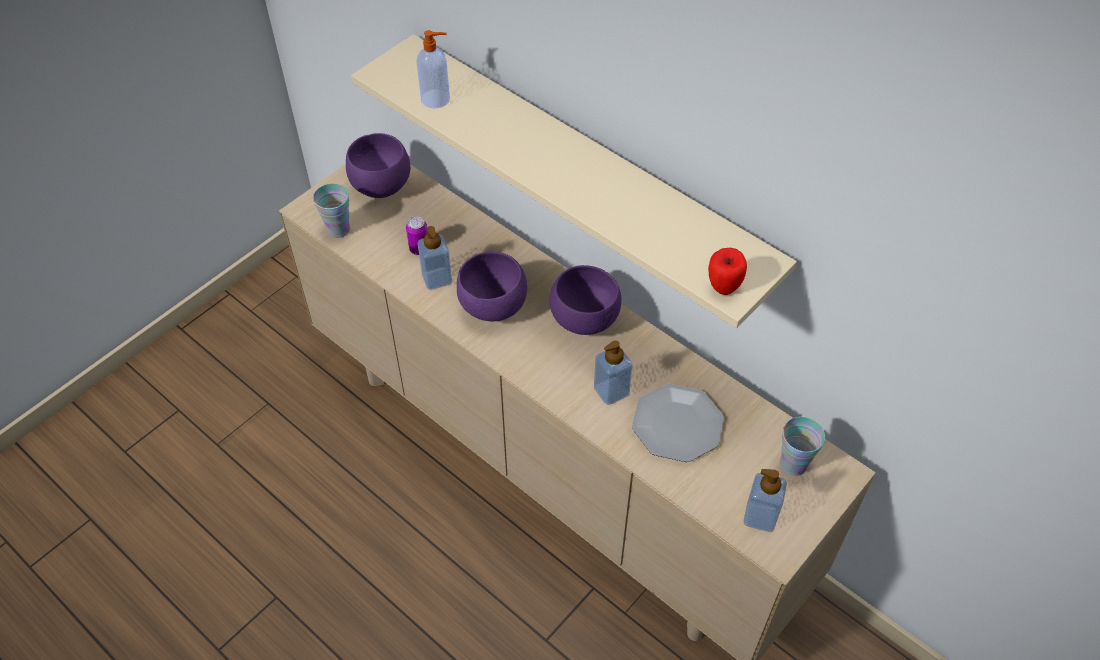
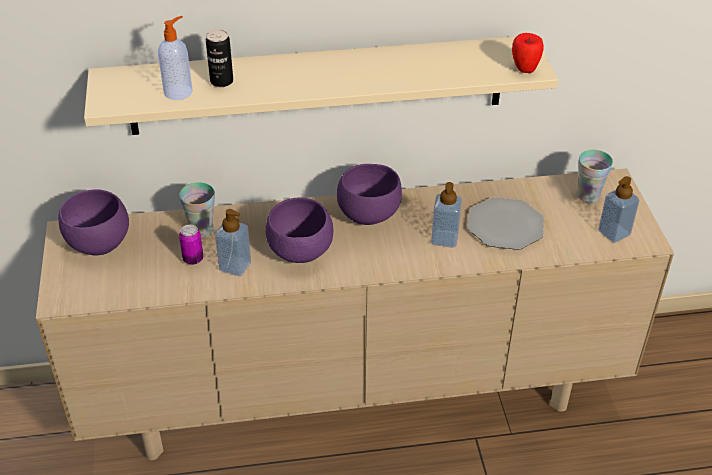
camera: 50 degrees left, 10 degrees down
(338, 229) = (109, 293): cup -> cup (201, 230)
(477, 112) = (221, 81): none -> can

